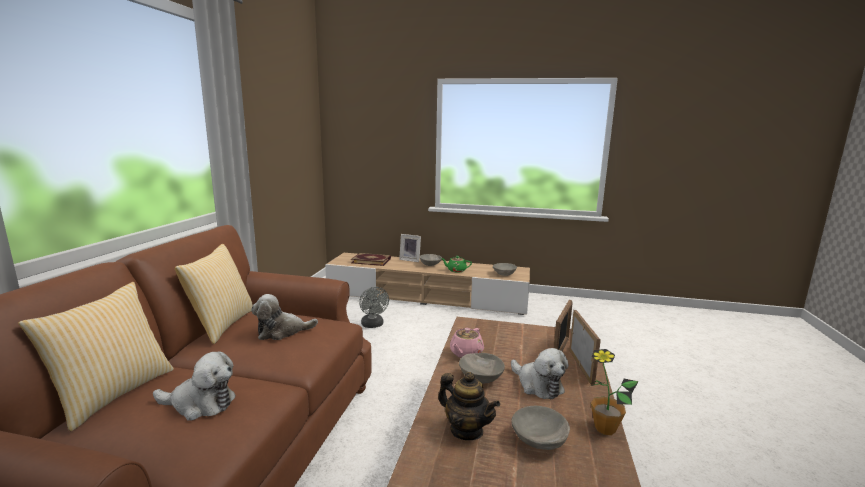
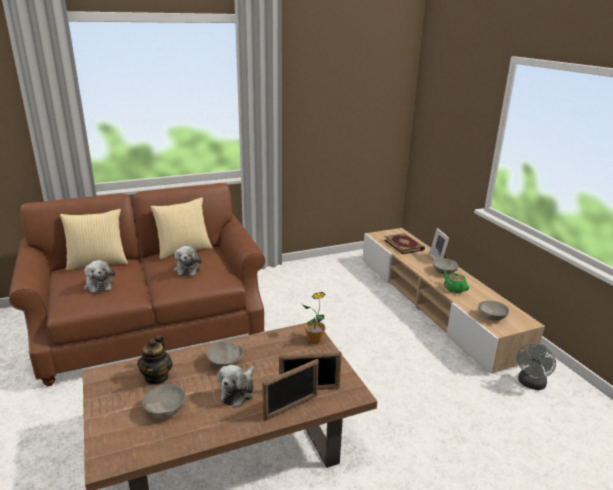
camera: 55 degrees right, 10 degrees up
(282, 332) = (187, 268): plush toy -> plush toy turned 135 degrees counterclockwise
(373, 325) = (346, 303): grey fan -> grey fan (531, 384)
(466, 353) = (255, 345): pink teapot -> none
(605, 428) = (202, 438): potted plant -> potted plant (314, 340)

